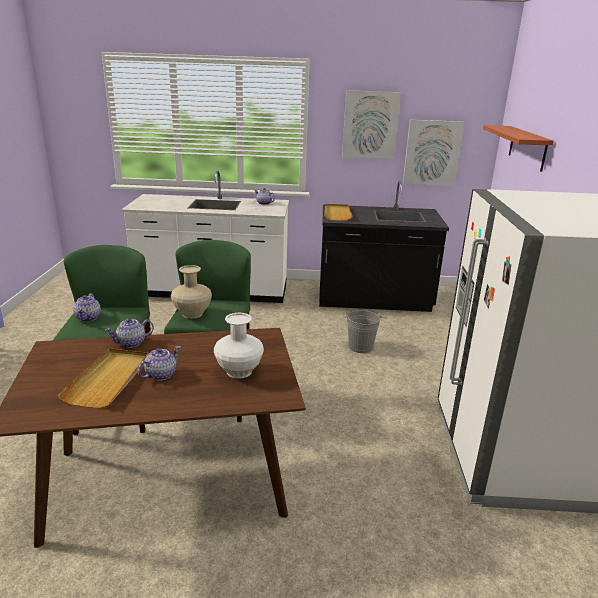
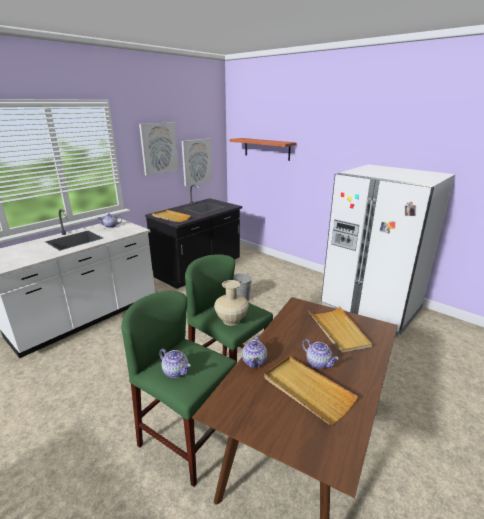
camera: 50 degrees left, 0 degrees up
(161, 374) = (318, 363): teapot -> teapot turned 150 degrees clockwise
(238, 371) = (338, 331): white vase -> beige tray

